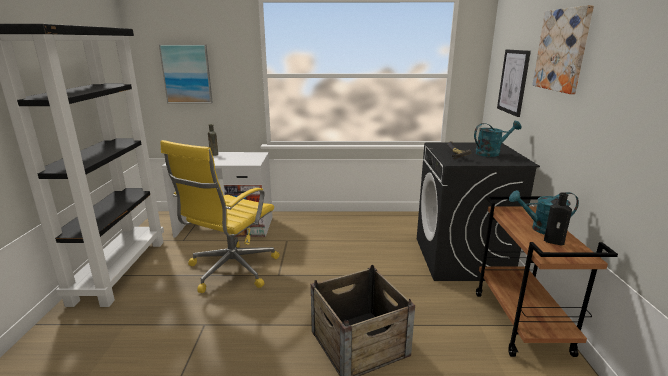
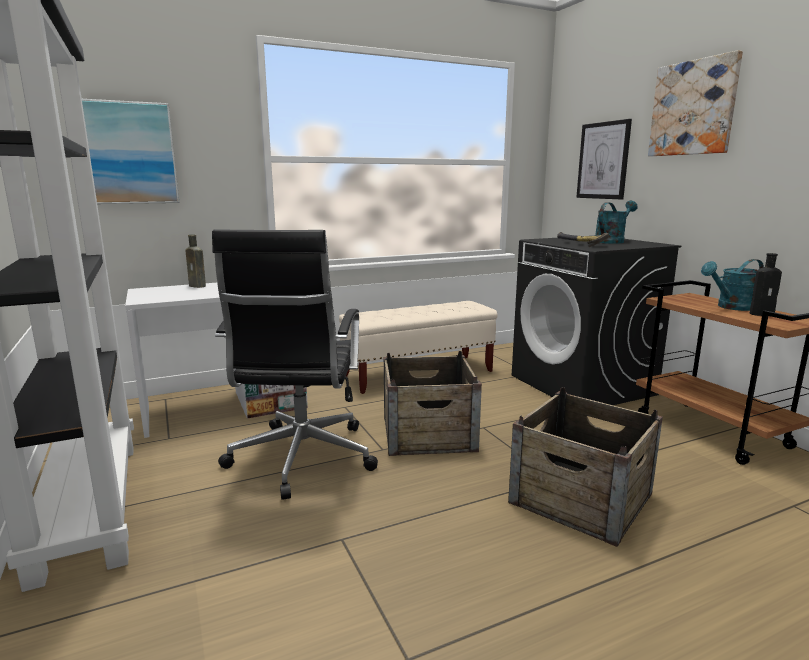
camera: 25 degrees left, 5 degrees down
(231, 270) = (301, 459): yellow office chair -> black office chair
(315, 271) = (428, 433): none -> crate
(354, 225) = (419, 374): none -> beige bench

